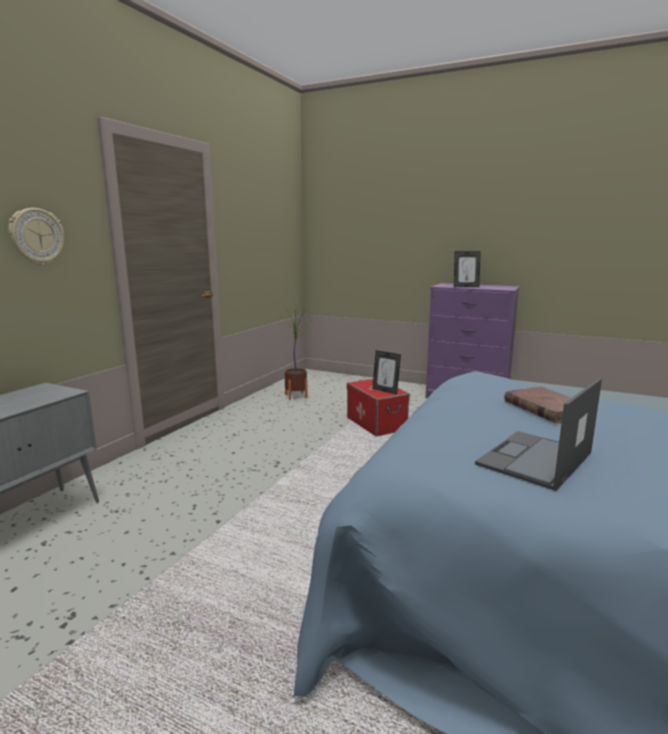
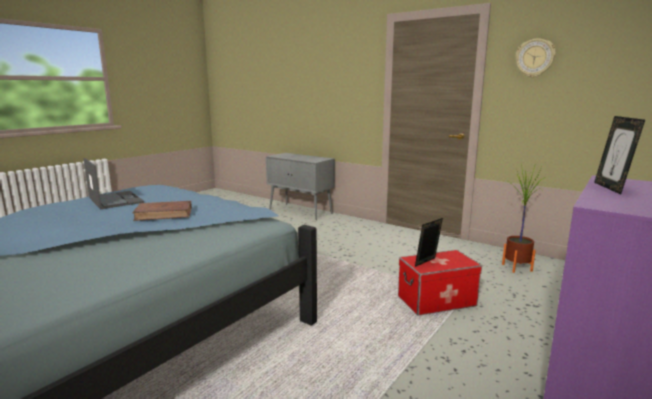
camera: 100 degrees right, 0 degrees up
(36, 237) = (344, 86): wall clock -> wall clock (535, 58)

